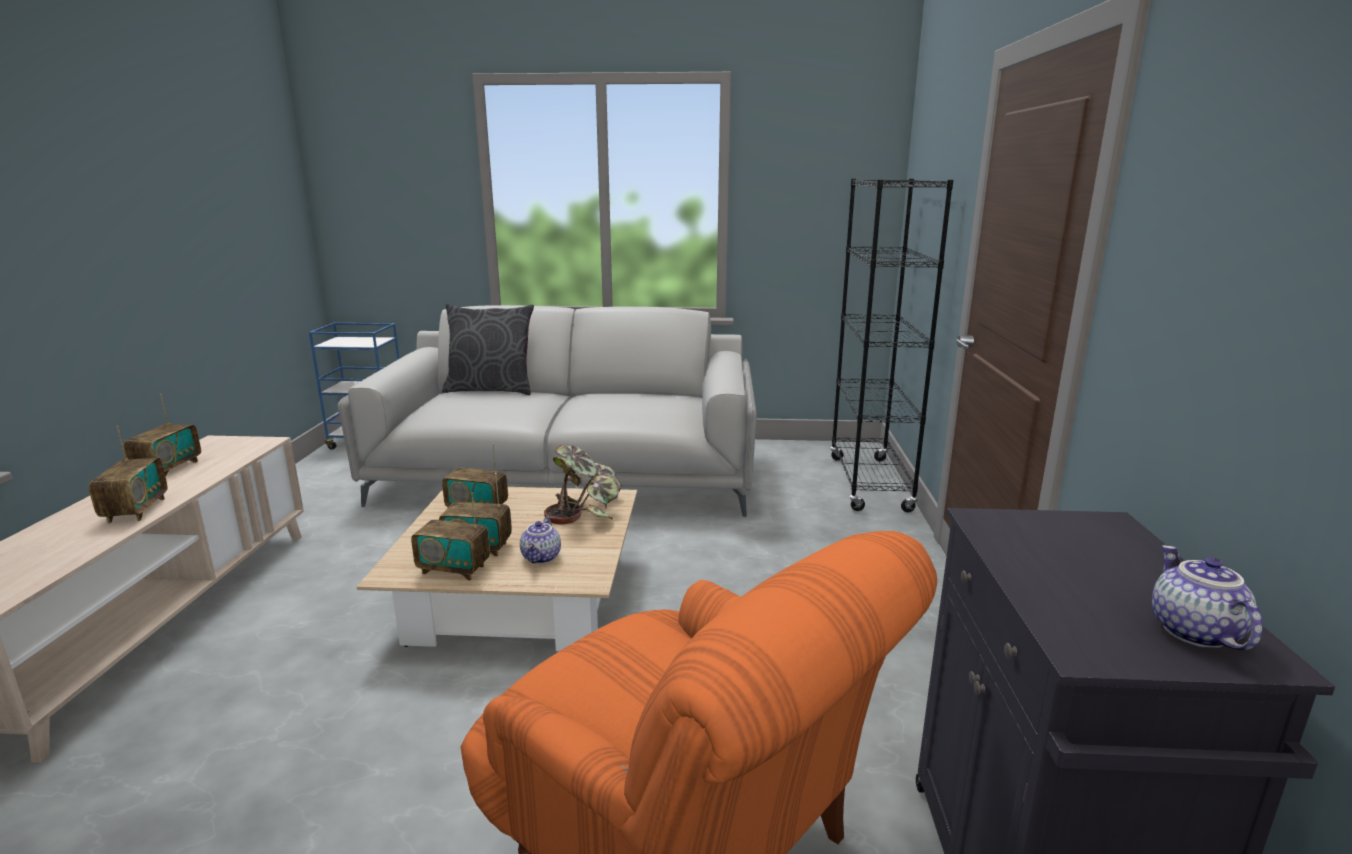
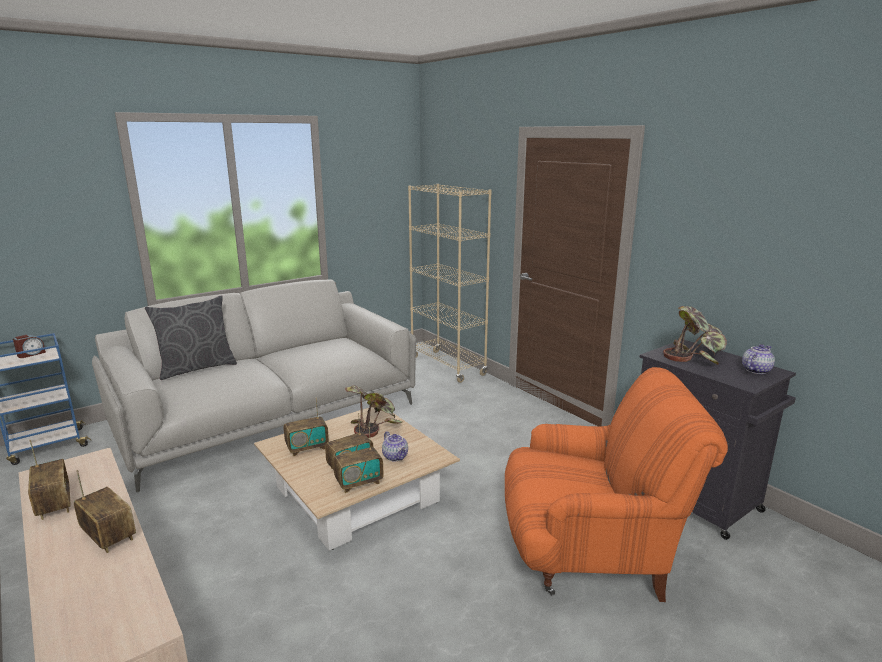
camera: 40 degrees left, 0 degrees up
(365, 340) = (31, 354): none -> alarm clock
(869, 484) = (447, 366): black bookcase -> beige bookcase
(1077, 549) = (695, 356): none -> potted plant
(1191, 631) = (755, 370): teapot -> teapot turned 90 degrees clockwise

